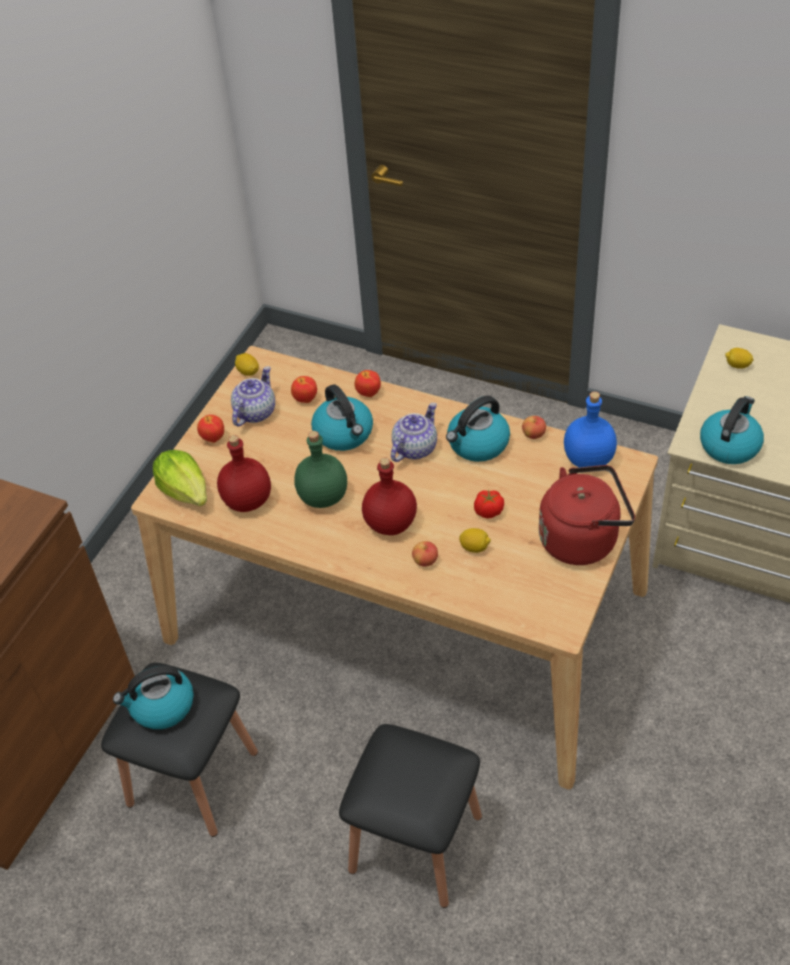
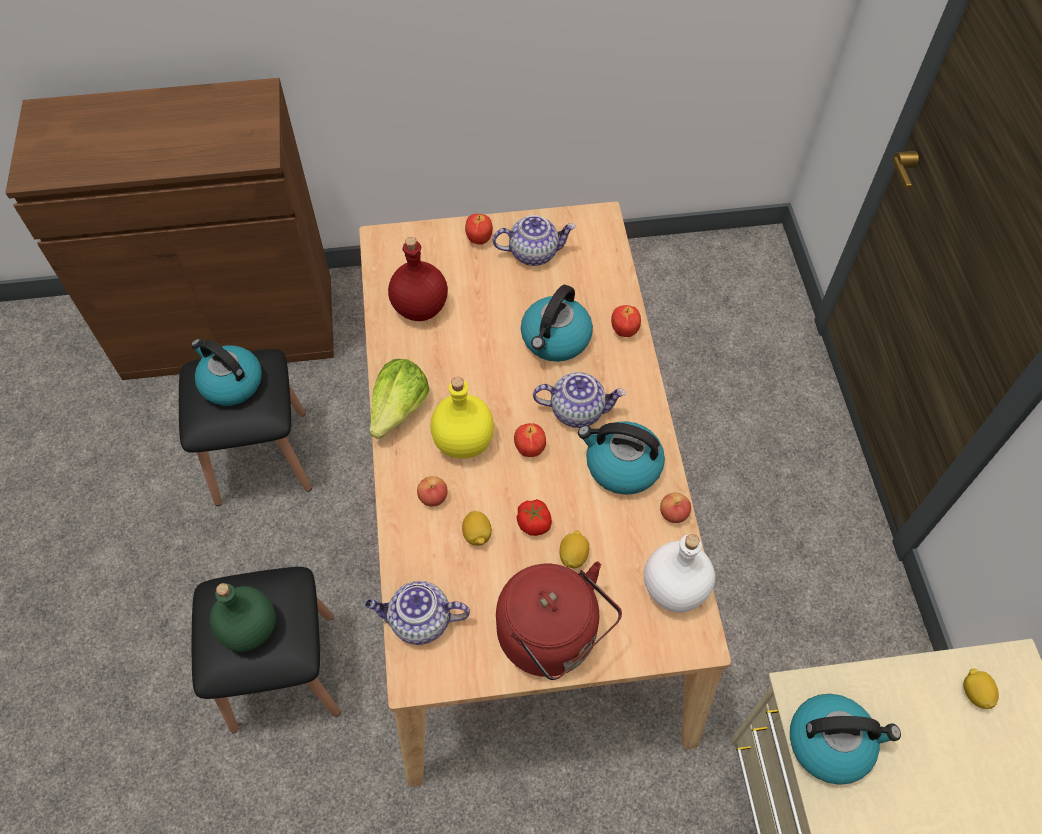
camera: 55 degrees right, 10 degrees up
(186, 491) = (403, 255): lettuce -> lettuce (399, 409)
(248, 372) = (581, 219): lemon -> lemon (573, 555)
(305, 399) = (578, 283): apple -> apple (529, 449)
(322, 496) = (462, 364): green bottle -> green bottle (249, 627)
(390, 524) = (462, 440): red bottle -> yellow bottle
(521, 609) = (419, 621): none -> teapot
(589, 459) = (675, 589): blue bottle -> white bottle

